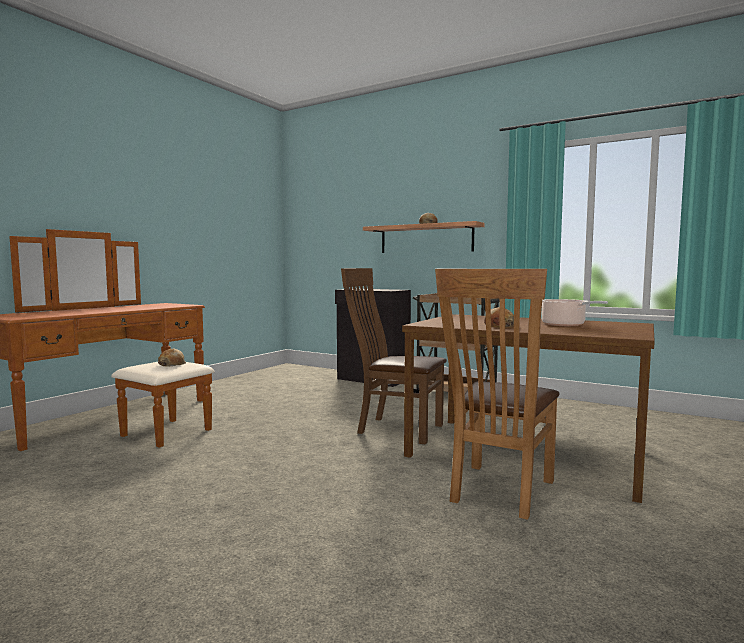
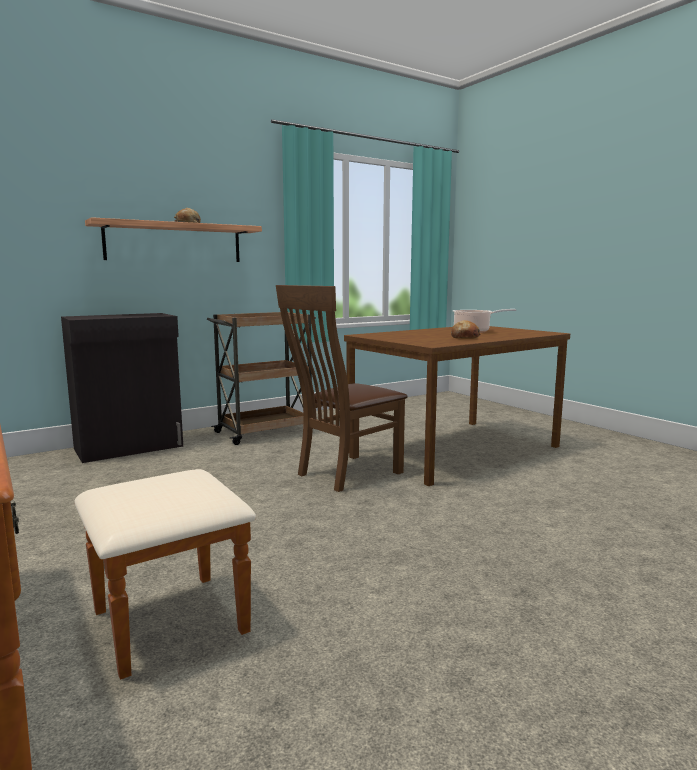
camera: 65 degrees left, 5 degrees up
(172, 364) = (176, 484): bread -> none
(498, 492) = (529, 474): brown chair -> none

